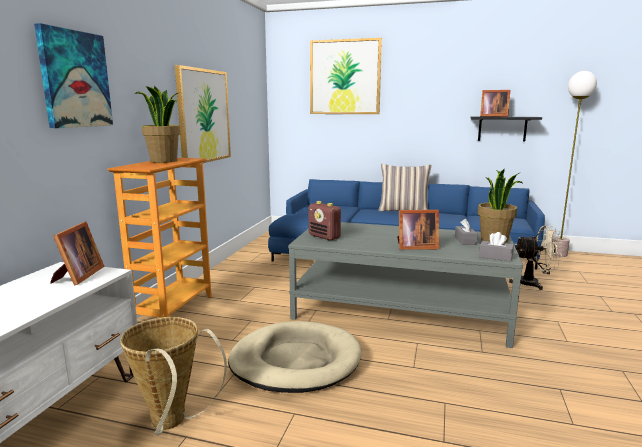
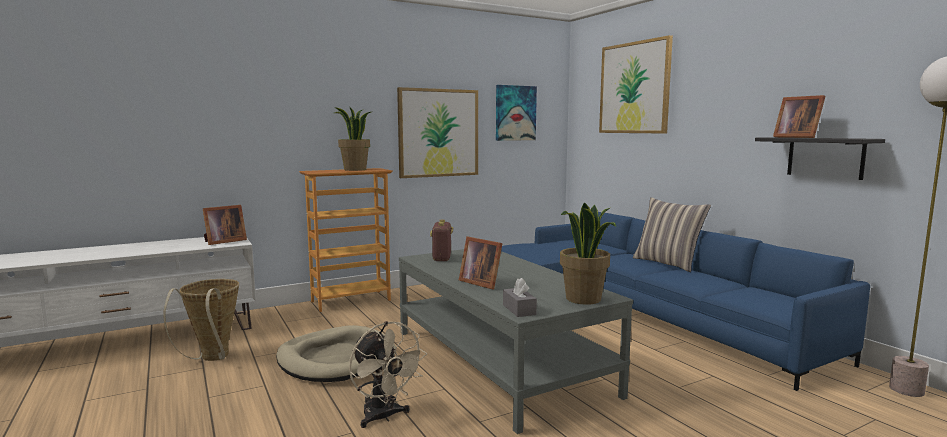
camera: 45 degrees right, 5 degrees down
(75, 79) = (275, 104): picture -> picture (515, 113)
(465, 241) = (549, 291): grey tissue box -> none
(534, 283) = (737, 401): beige fan -> beige fan (384, 417)

